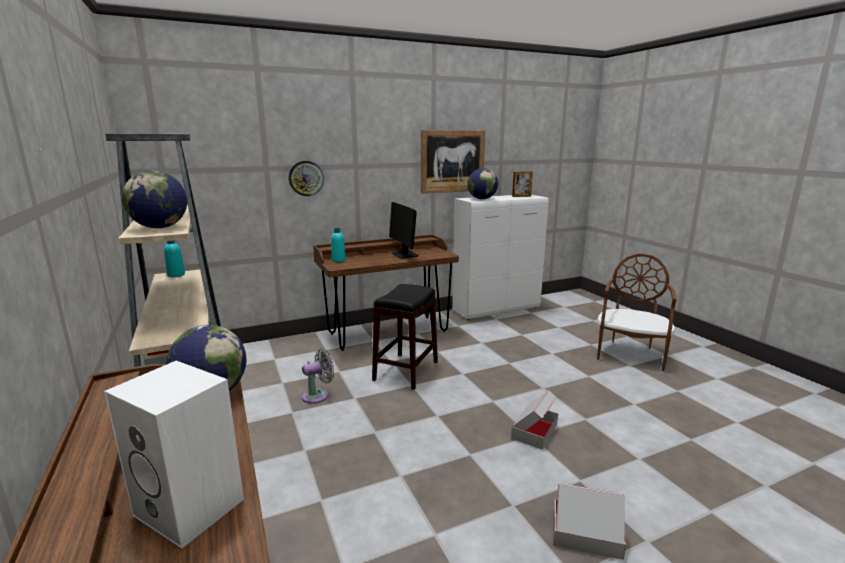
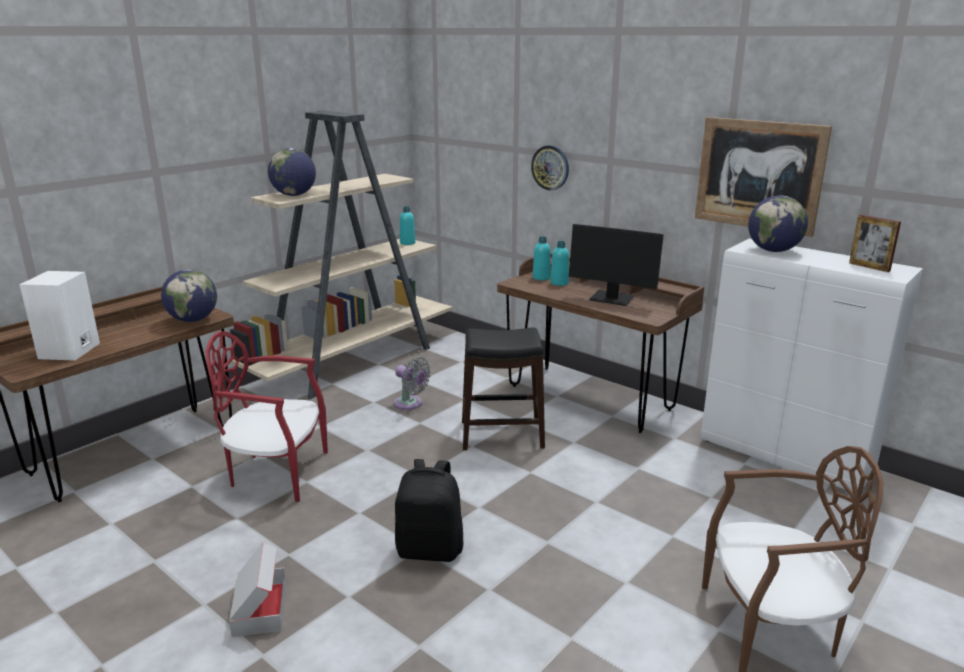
camera: 65 degrees right, 5 degrees up
(356, 258) = (559, 283): none -> turquoise bottle
(369, 493) = (276, 473): none -> red chair
(404, 255) = (612, 299): monitor -> monitor turned 105 degrees counterclockwise
(534, 431) = (430, 549): cardboard box -> black backpack

